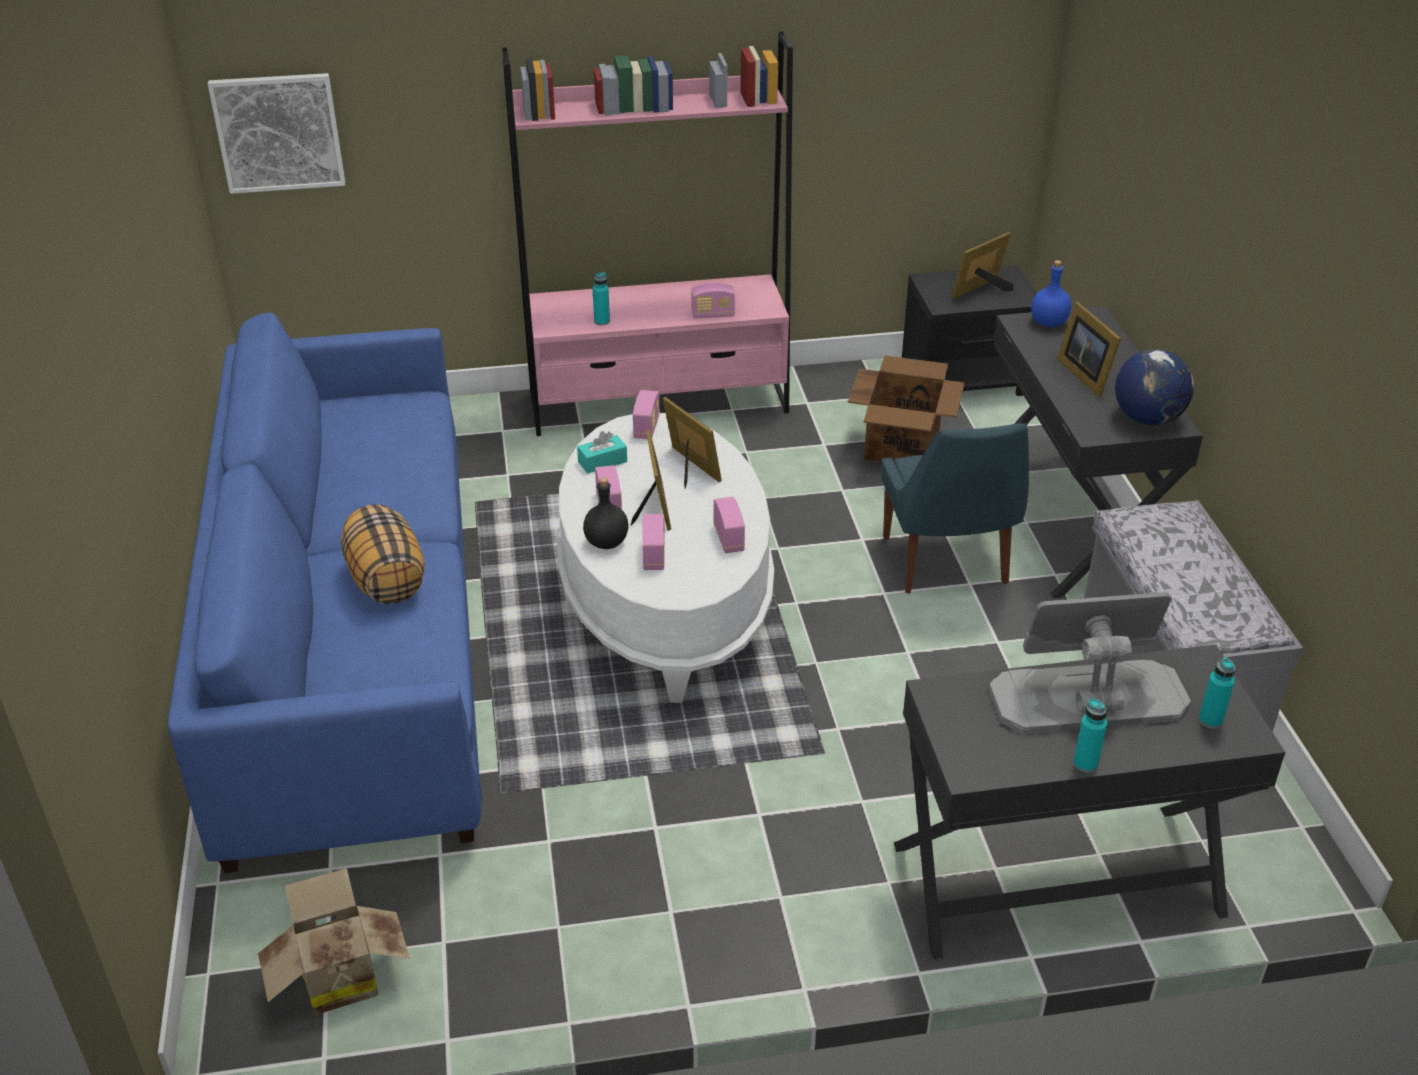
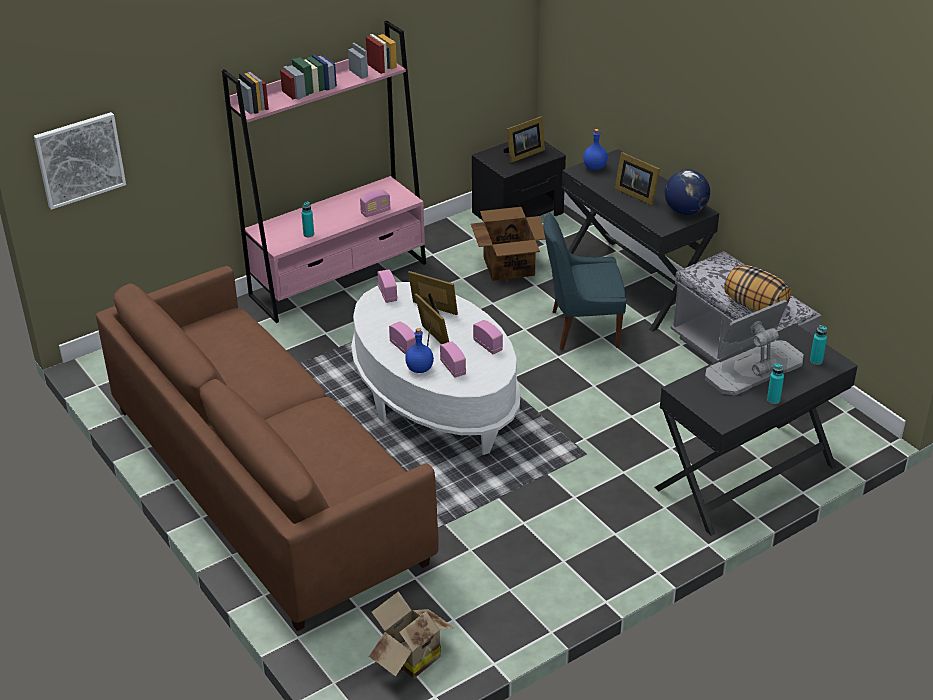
camera: 25 degrees left, 0 degrees up
(354, 645) = (266, 483): blue sofa -> brown sofa
(386, 580) = (314, 428): pillow -> pillow (754, 306)
(602, 462) = (378, 322): turquoise tissue box -> none
(607, 542) = (420, 368): black bottle -> blue bottle
(946, 563) = (581, 329): blue chair -> blue chair turned 120 degrees clockwise
(982, 290) = (523, 154): picture frame -> picture frame turned 150 degrees counterclockwise

